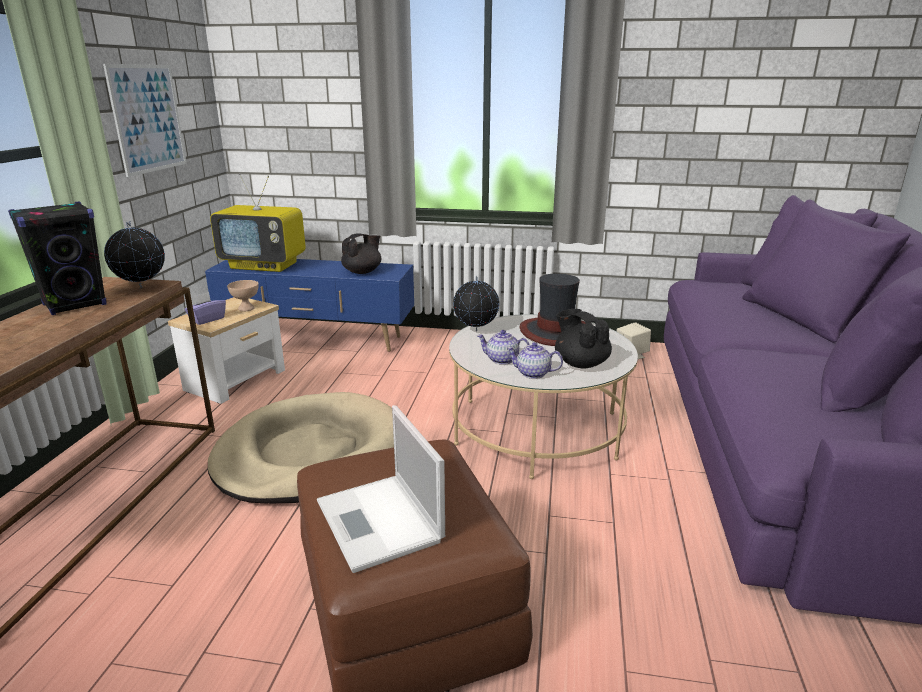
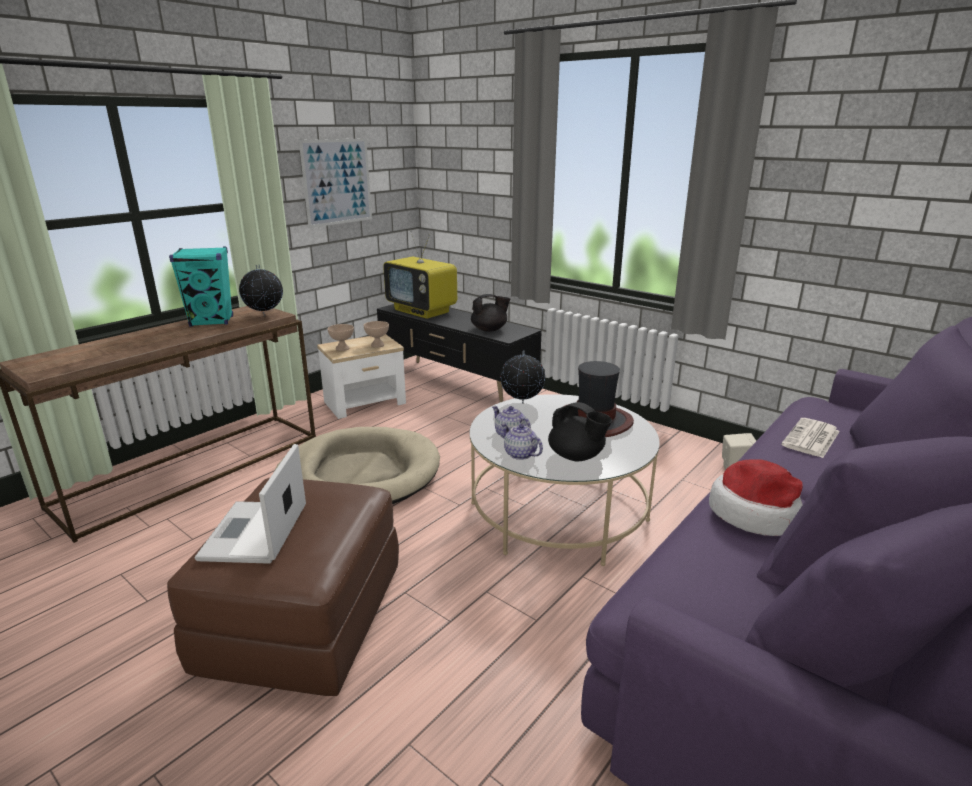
camera: 30 degrees right, 0 degrees up
(75, 305) = (212, 321): black speaker -> turquoise speaker
(207, 319) = (342, 349): purple tissue box -> beige bowl
(318, 339) = (456, 383): blue tv stand -> black tv stand
(580, 363) = (576, 456): black teapot -> black teapot turned 135 degrees clockwise
(726, 308) = (811, 439): none -> newspaper
(764, 368) = (754, 513): none -> hat

